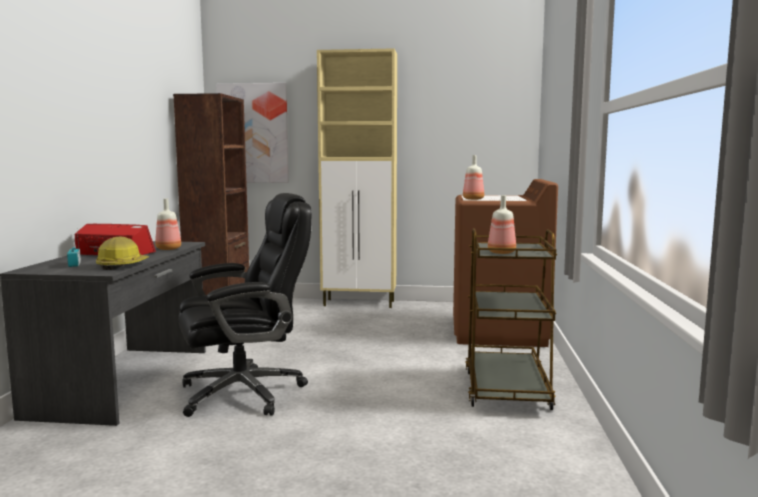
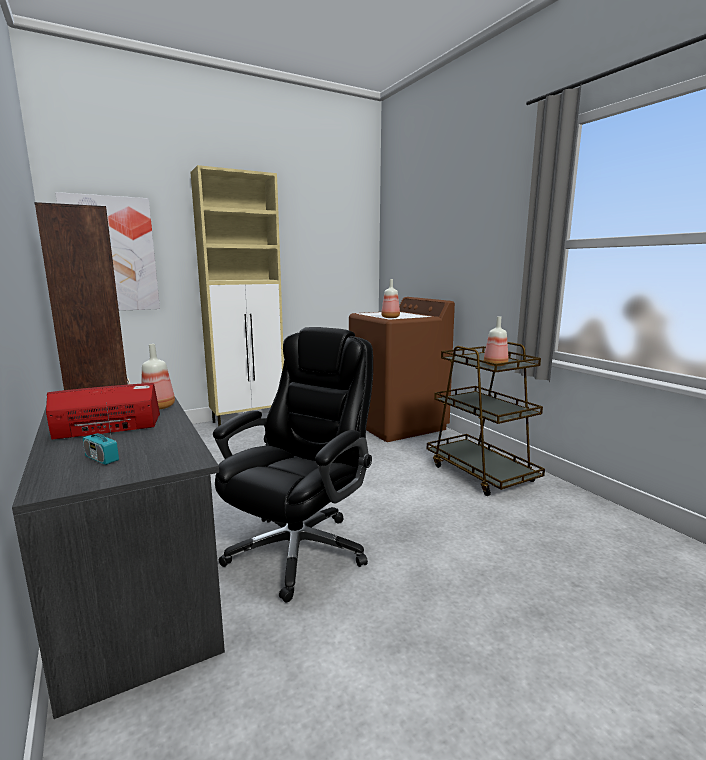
camera: 35 degrees left, 5 degrees up
(122, 265) = (179, 445): hard hat -> none

